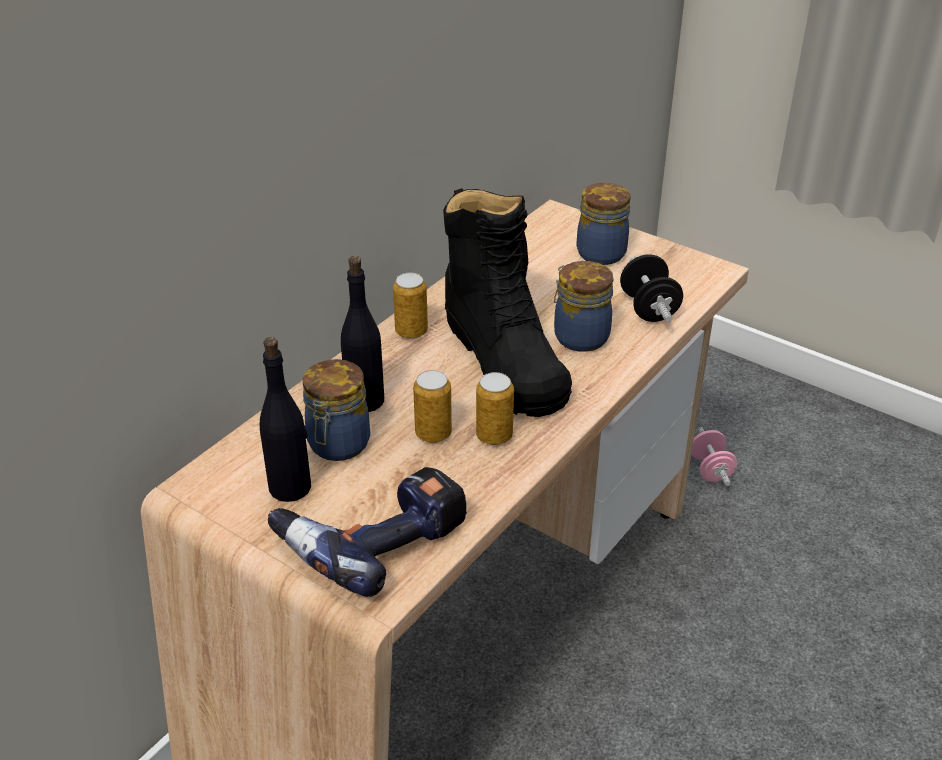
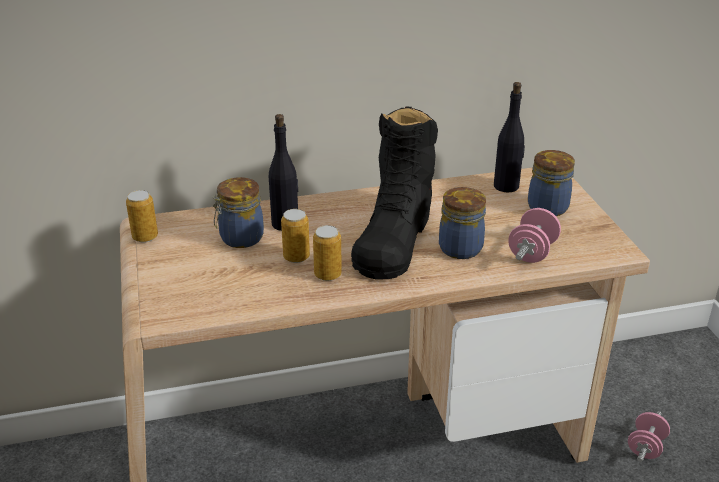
camera: 40 degrees right, 5 degrees down
(291, 487) = (189, 246): black bottle -> black bottle (506, 186)
(372, 538) = (191, 290): power drill -> none
(411, 331) = (361, 201): can -> can (145, 237)
(648, 308) = (532, 252): black dumbbell -> pink dumbbell

